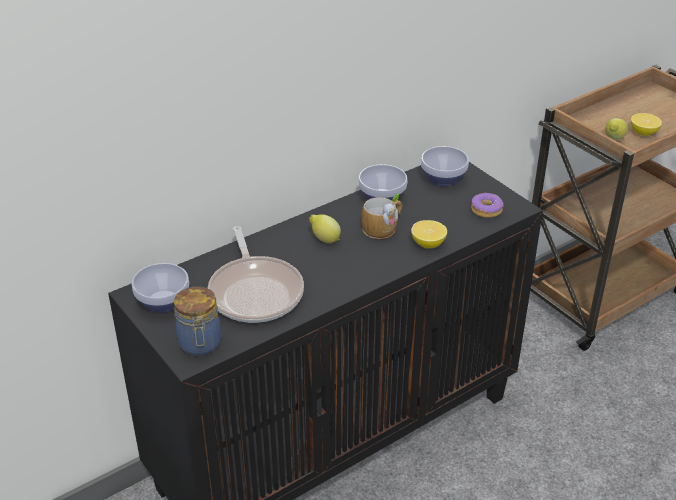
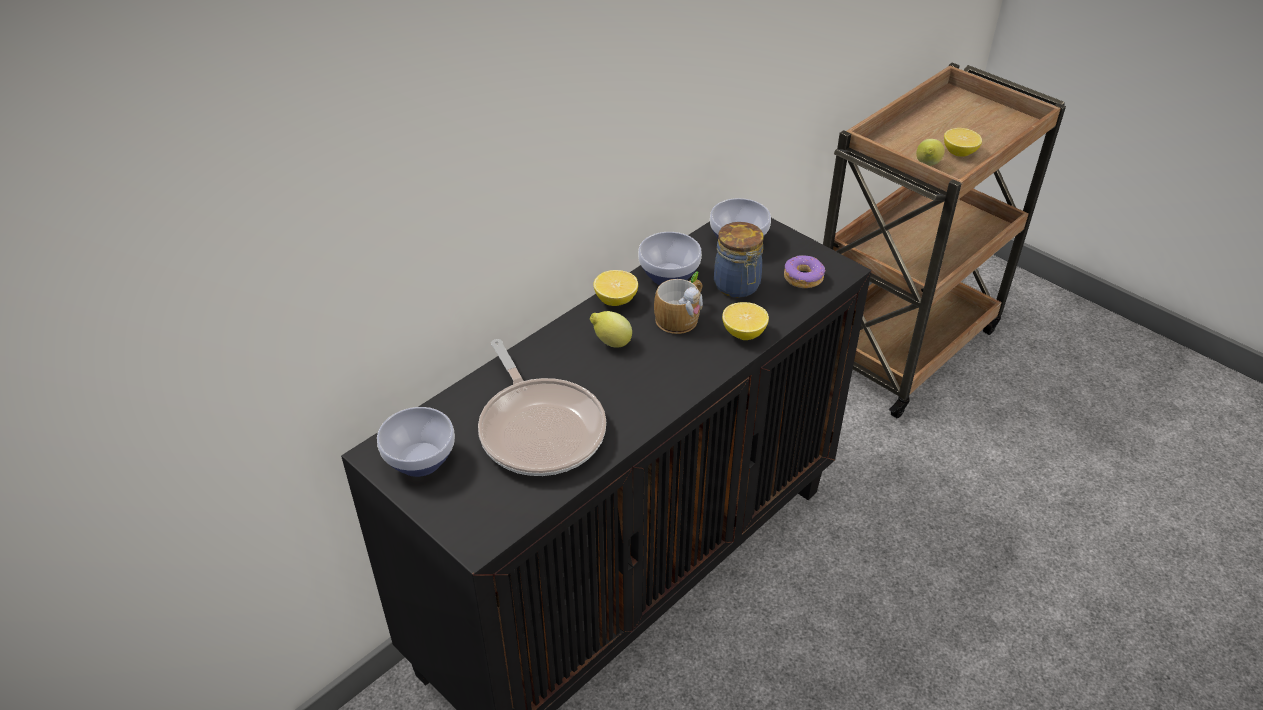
camera: 10 degrees left, 5 degrees up
(200, 345) = (486, 516): jar -> jar (737, 286)
(336, 211) = (616, 300): none -> lemon

